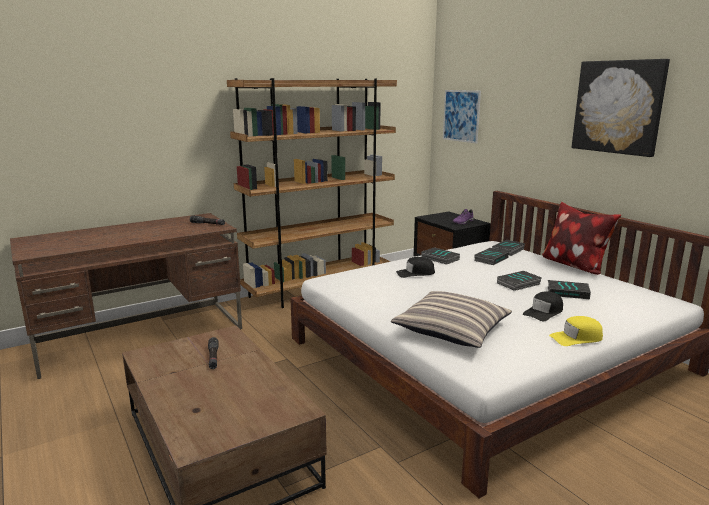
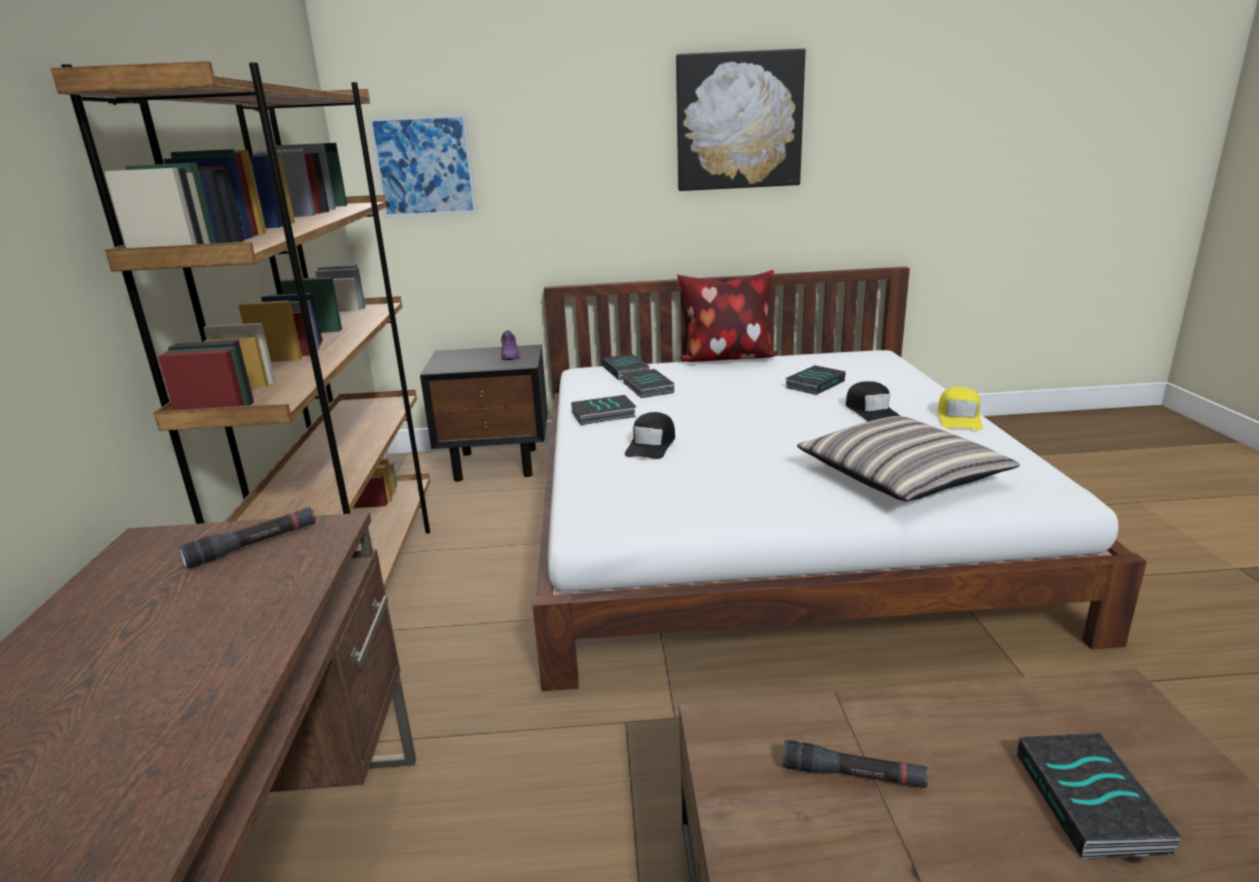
camera: 60 degrees left, 5 degrees up
(519, 284) = (762, 398): book -> book (1093, 803)

